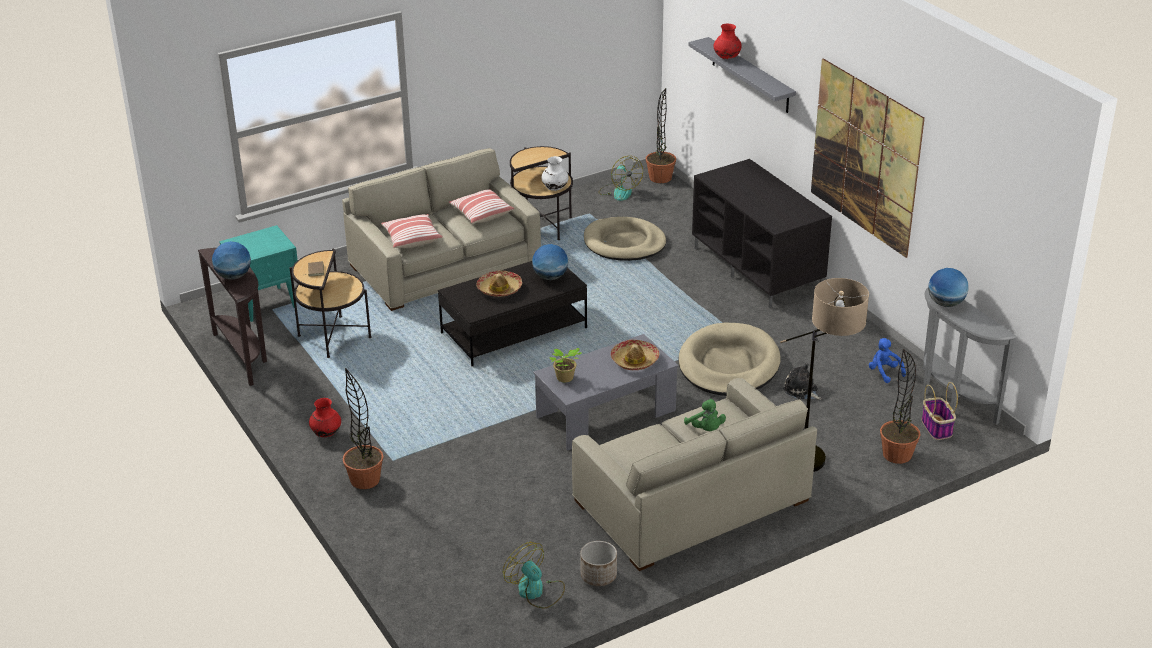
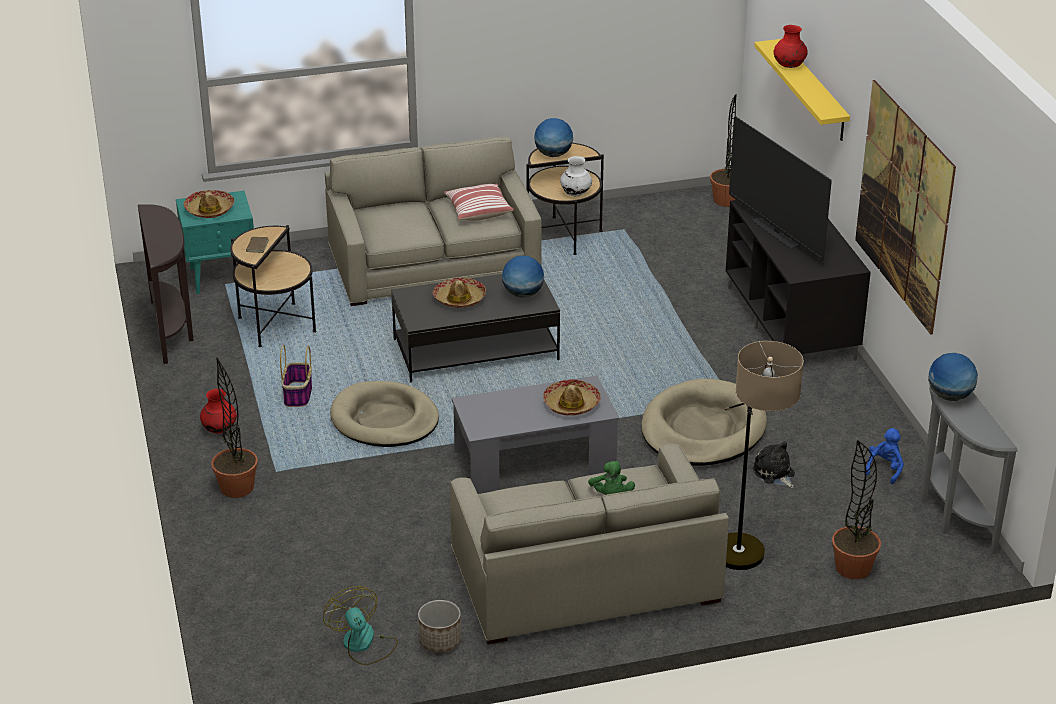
camera: 15 degrees right, 0 degrees up
(233, 276) = (159, 239): globe -> globe (553, 154)
(254, 246) = (209, 210): none -> hat
(411, 239) = (388, 227): pillow -> none
(565, 378) = (482, 411): potted plant -> none
(619, 191) = (671, 209): fan -> none
(624, 243) = (648, 270): beige dog bed -> beige dog bed (384, 419)
(743, 196) = (775, 233): none -> television
(750, 75) = (813, 90): grey shelf -> yellow shelf
(884, 372) = (884, 469): blue plush toy -> blue plush toy turned 45 degrees clockwise
(937, 428) = (917, 545): basket -> basket (298, 396)

